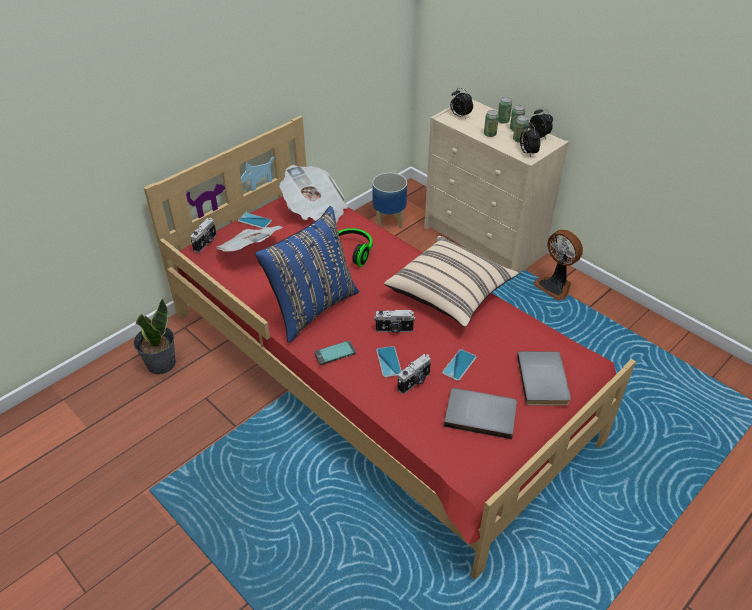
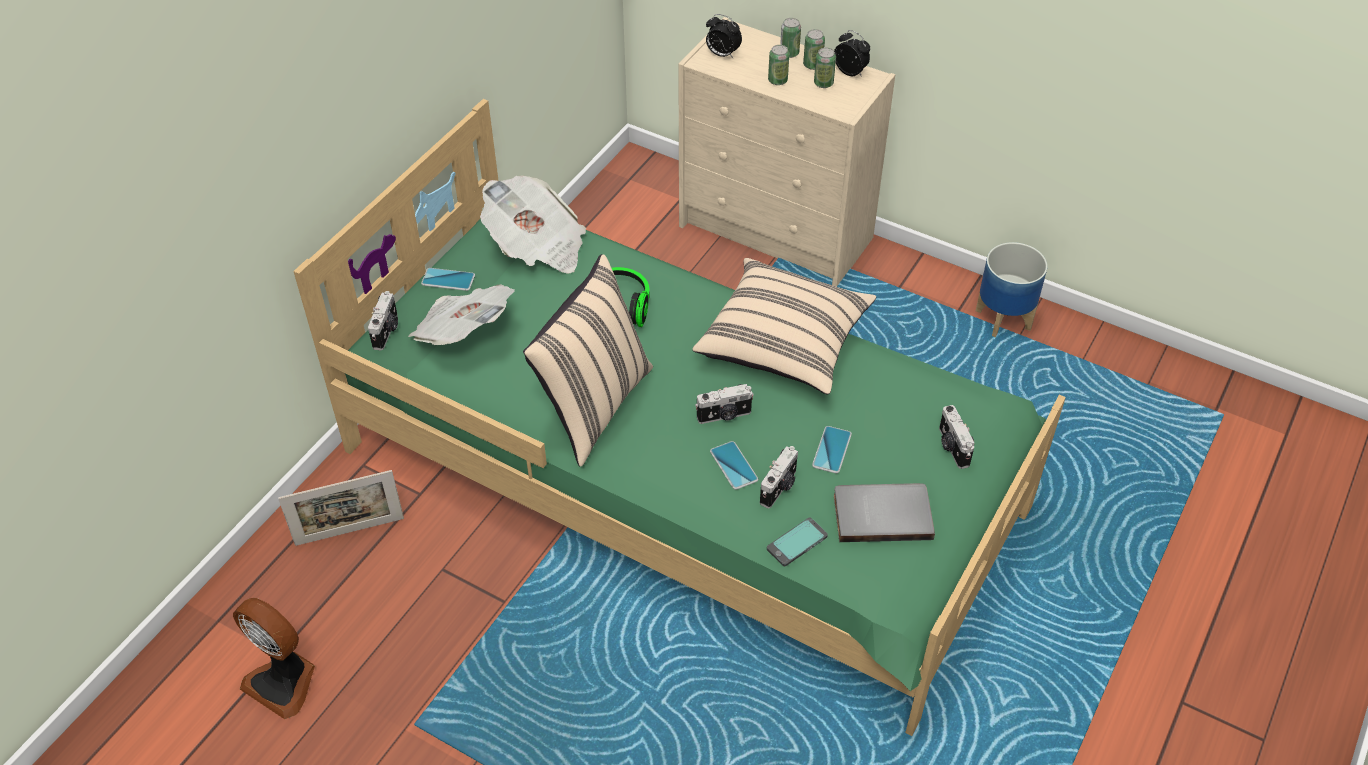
camera: 15 degrees left, 5 degrees up
(161, 363) = (349, 531): potted plant -> picture frame
(311, 308) = (593, 406): blue pillow -> beige pillow
(335, 353) = (653, 469): phone -> phone (797, 543)
(378, 374) = (687, 478): red bed -> green bed
(389, 220) = (620, 222): planter -> planter (1002, 319)
(527, 153) = (842, 104): alarm clock -> none
(545, 380) = (952, 447): grey book -> camera
(554, 286) = (901, 287): fan -> fan (284, 681)

